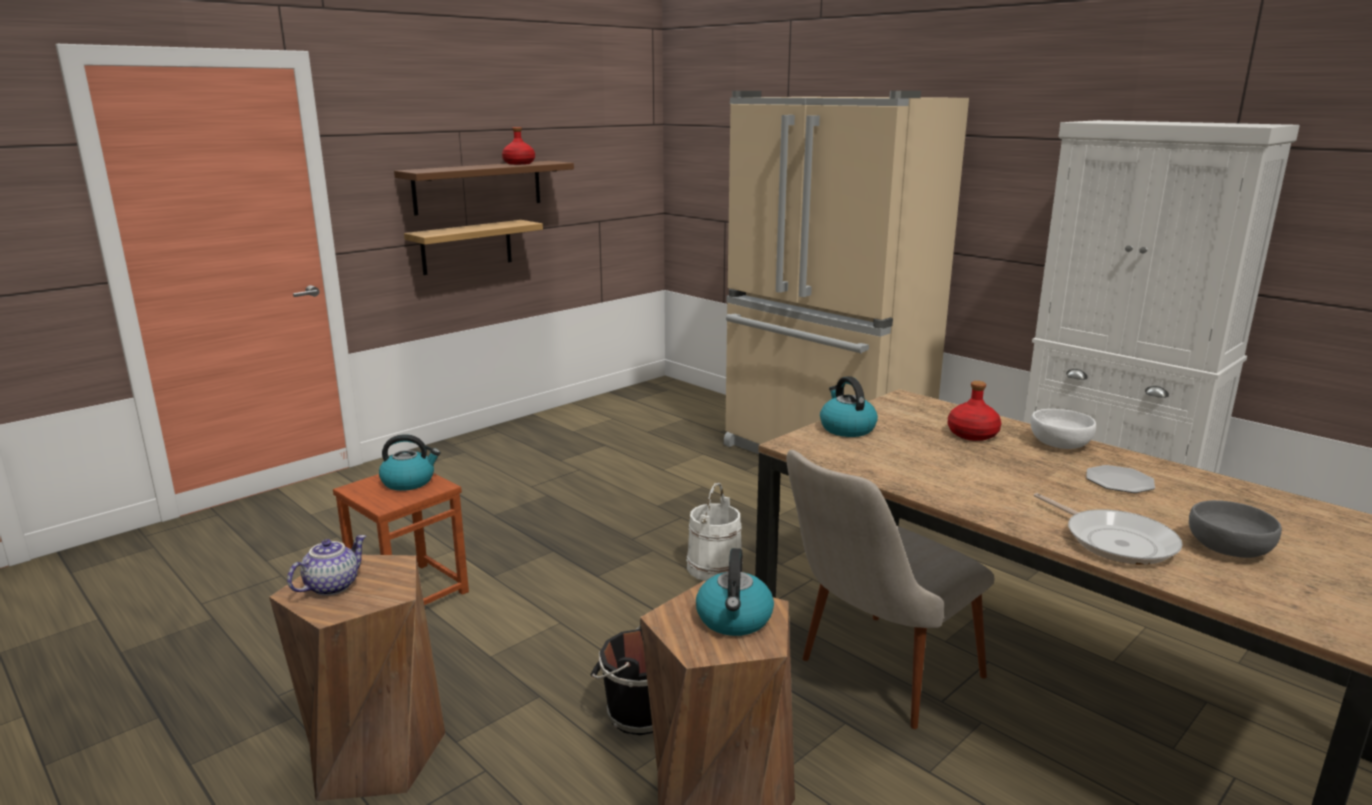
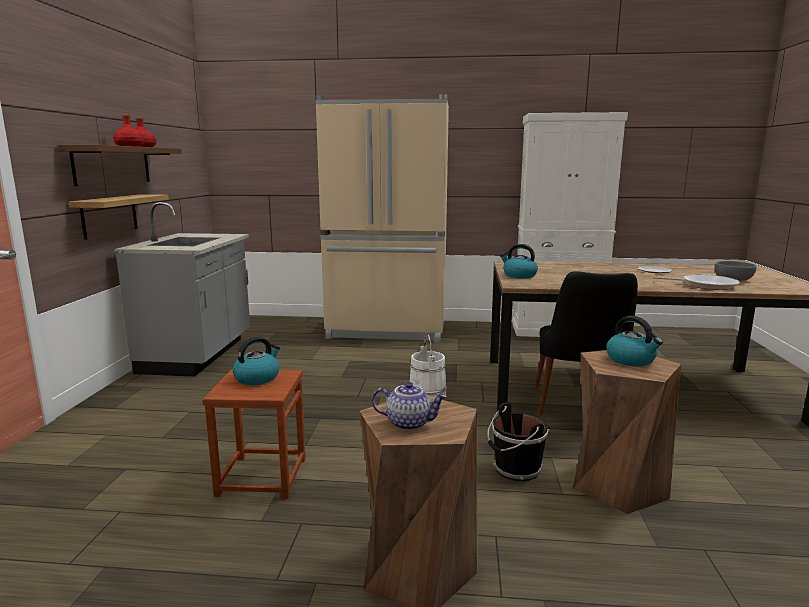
camera: 40 degrees left, 5 degrees down
(332, 586) = (409, 423): teapot -> teapot turned 105 degrees clockwise
(564, 427) = (199, 355): none -> grey counter
(873, 680) = (579, 410): beige chair -> black chair
(972, 434) = (568, 268): red bottle -> red bottle (129, 146)
(1060, 444) = (604, 265): white bowl -> none

